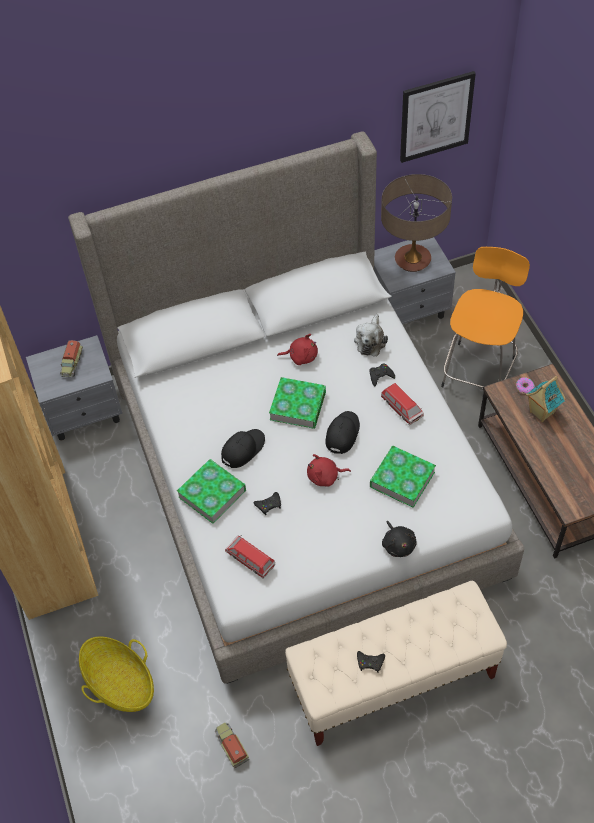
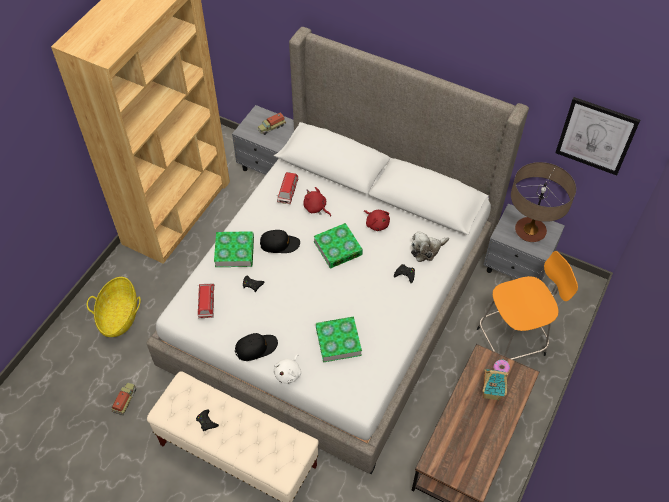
camera: 45 degrees right, 0 degrees up
(325, 477) = (301, 299): red plush toy -> red plush toy (316, 208)
(342, 434) = (340, 285): black cap -> black cap (256, 348)
(398, 544) = (288, 373): black plush toy -> white plush toy
(401, 408) = (392, 303): toy car -> toy car (288, 192)

